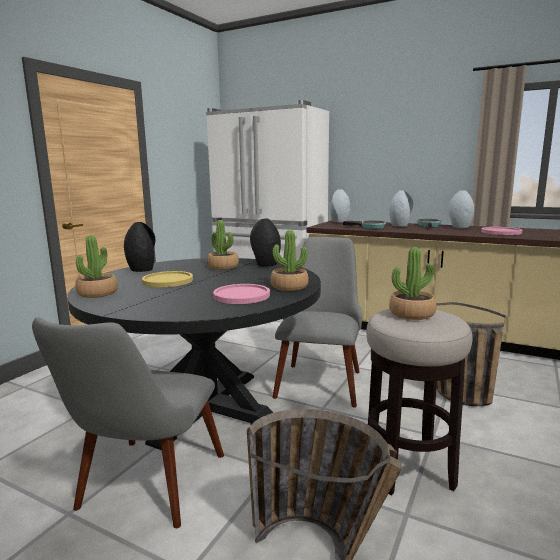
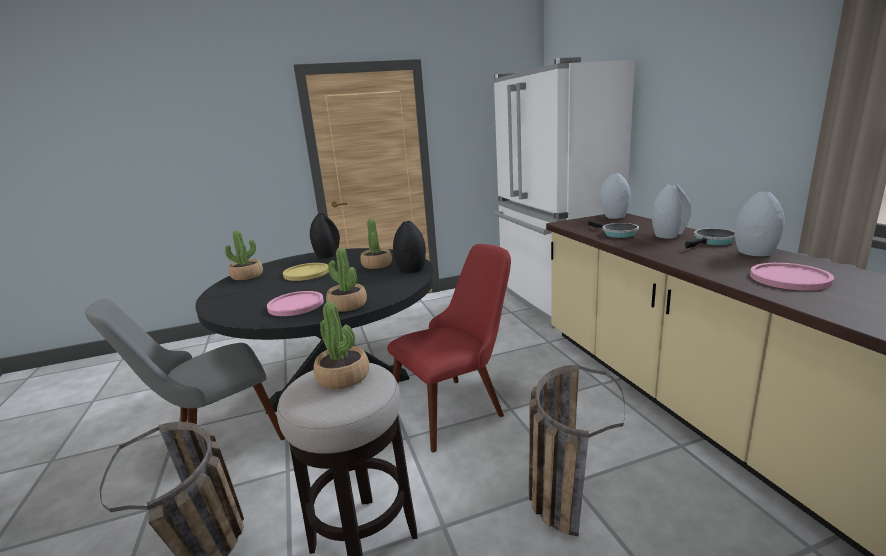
camera: 45 degrees right, 5 degrees up
(321, 378) = (457, 405): grey chair -> red chair

